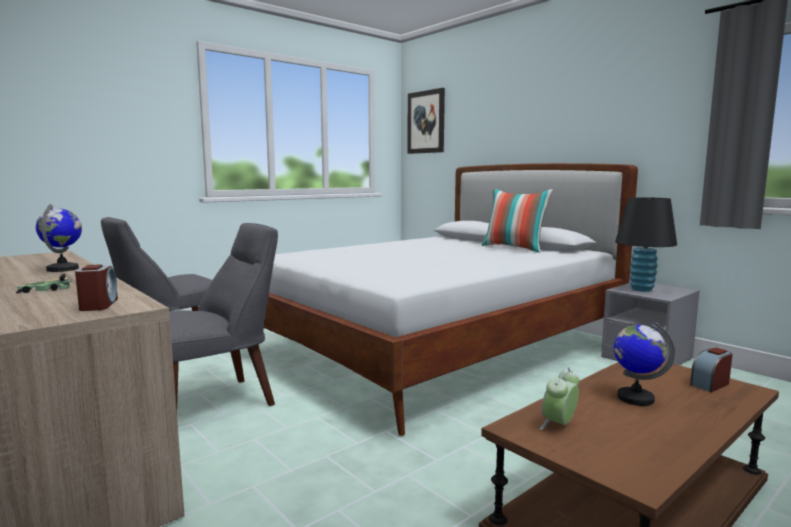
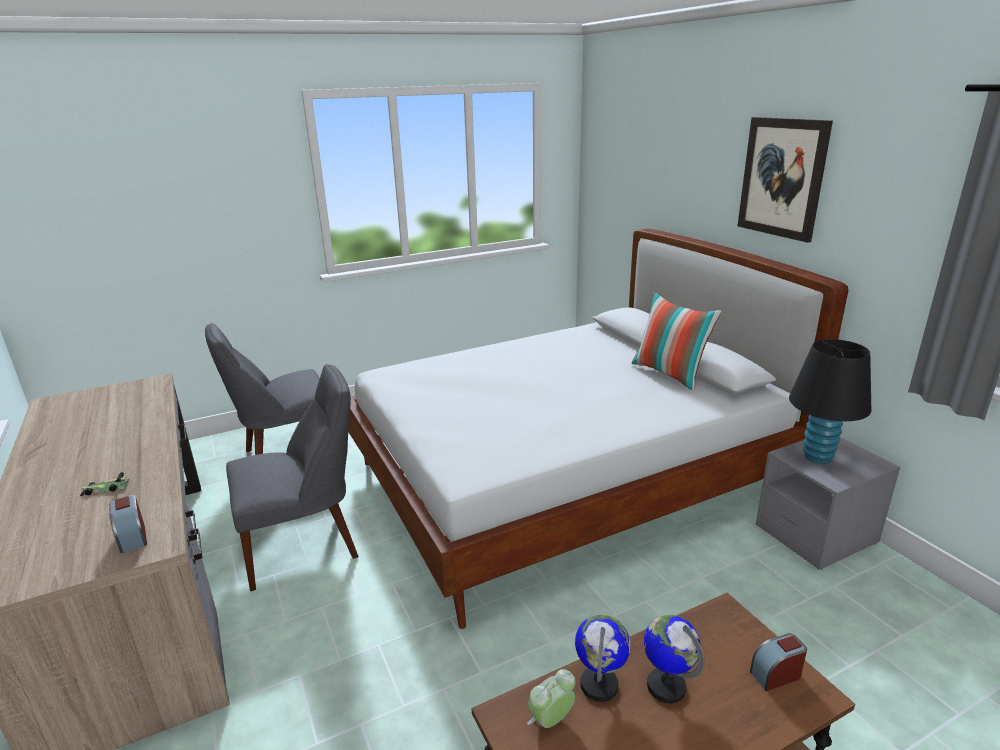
camera: 15 degrees right, 15 degrees up
(63, 269) = (143, 431): globe -> globe (599, 685)
(99, 305) = (132, 537): alarm clock -> alarm clock turned 150 degrees clockwise
(426, 122) = (607, 155): picture -> picture (782, 178)

